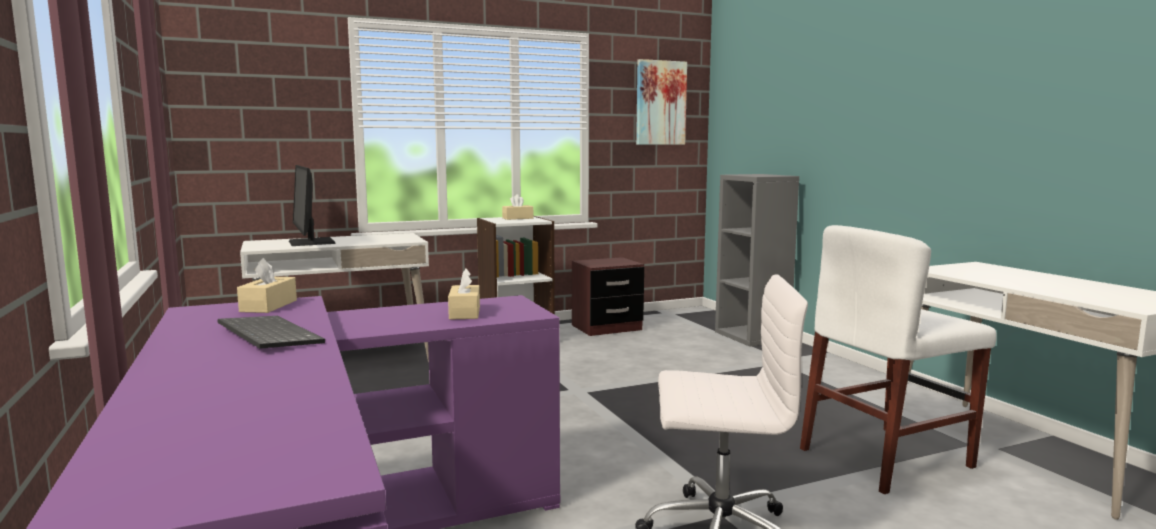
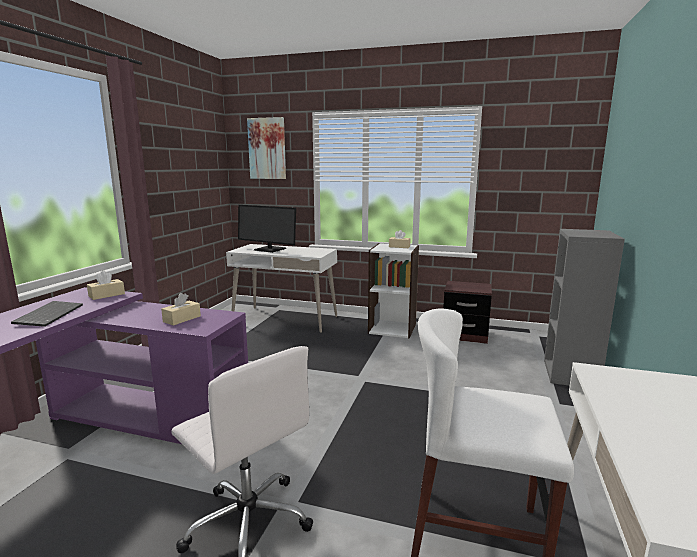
camera: 40 degrees right, 5 degrees up
(310, 242) = (269, 249): monitor -> monitor turned 75 degrees counterclockwise
(660, 103) = (548, 160): picture -> picture (267, 148)

